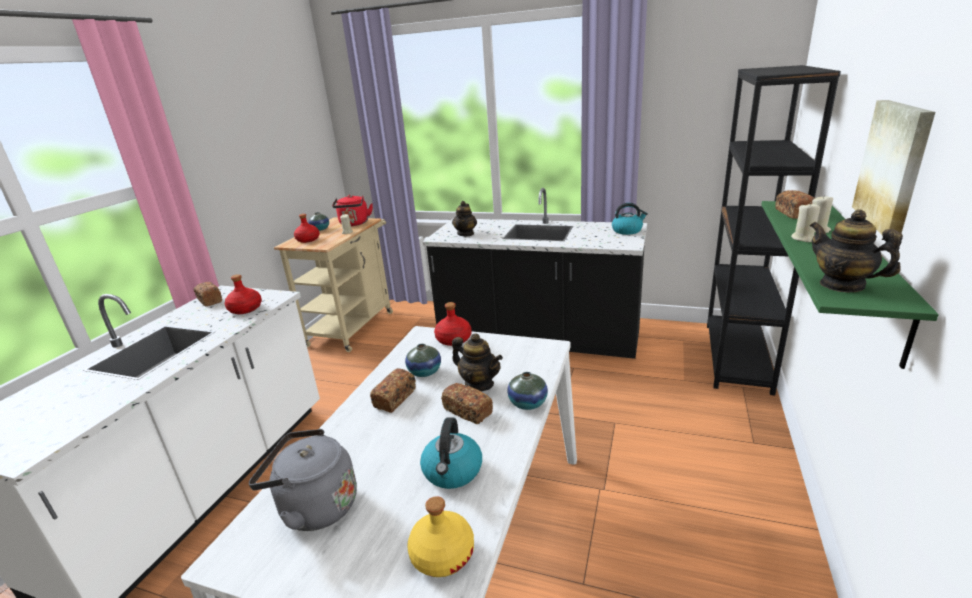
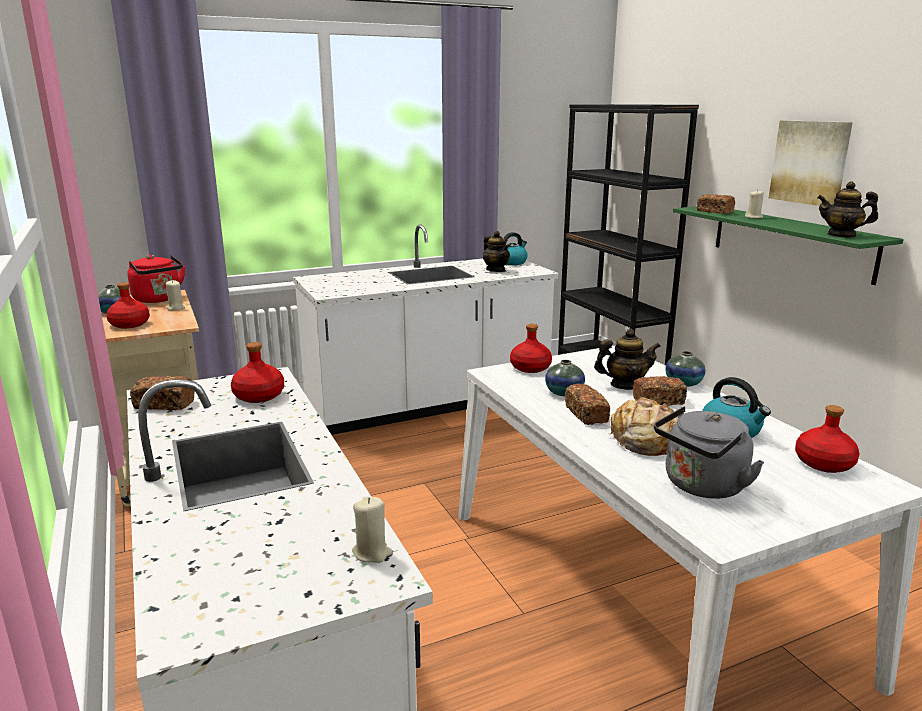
camera: 45 degrees left, 5 degrees down
(377, 442) = (645, 440): none -> bread
(442, 554) = (823, 463): yellow bottle -> red bottle
(466, 234) = (353, 286): teapot -> teapot (496, 270)
(538, 337) = (429, 404): black counter -> white counter
(804, 239) = (761, 221): beige candle -> beige candle (372, 553)

